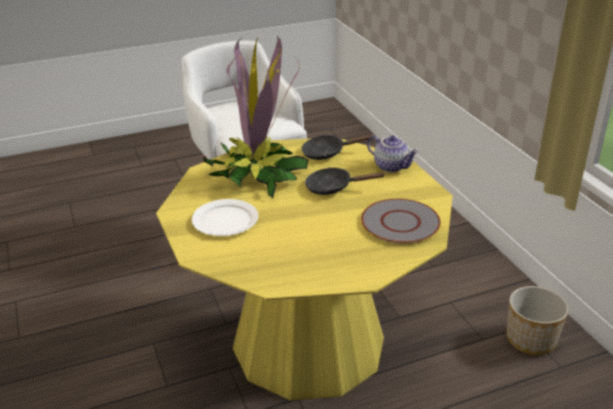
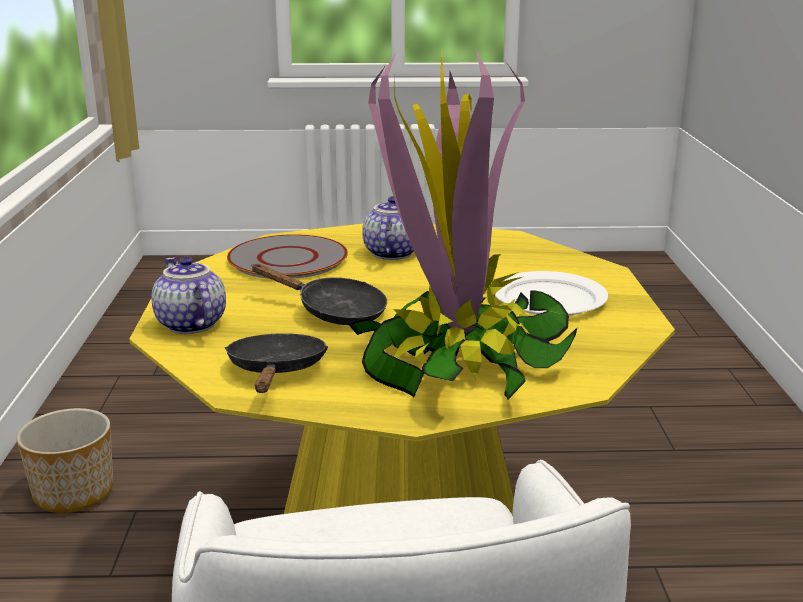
camera: 160 degrees left, 10 degrees down
(327, 153) = (276, 371): black frying pan -> black frying pan turned 105 degrees counterclockwise
(342, 243) = (390, 253): none -> teapot

